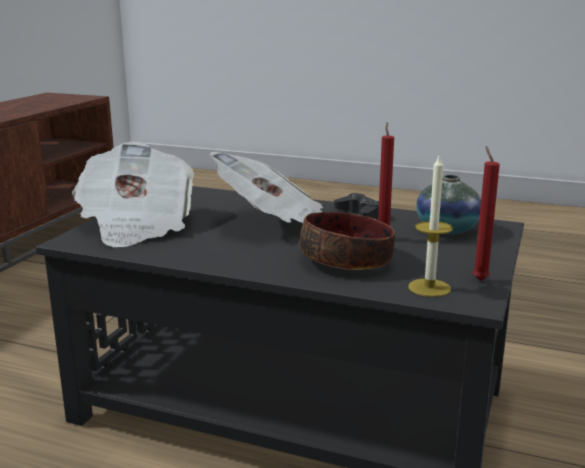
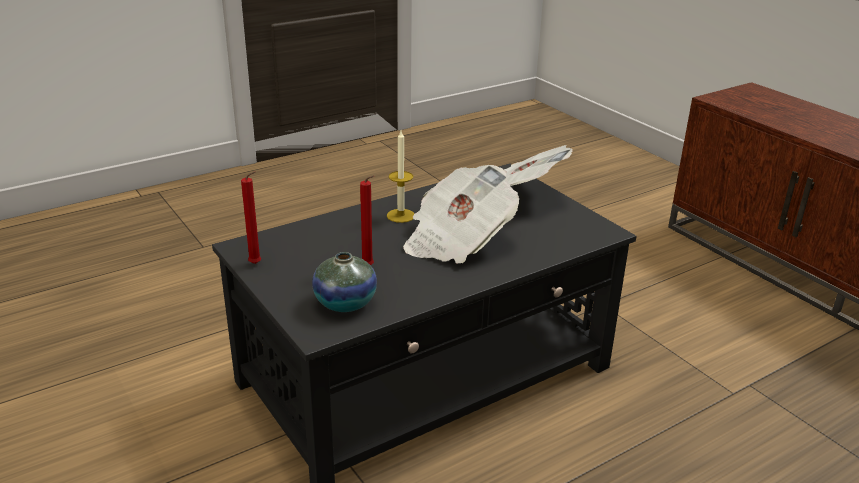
camera: 125 degrees right, 10 degrees up
(347, 260) = (351, 237): bowl -> none
(360, 214) = (433, 284): black game controller -> none
(429, 288) = (275, 243): candle -> candle (400, 215)

